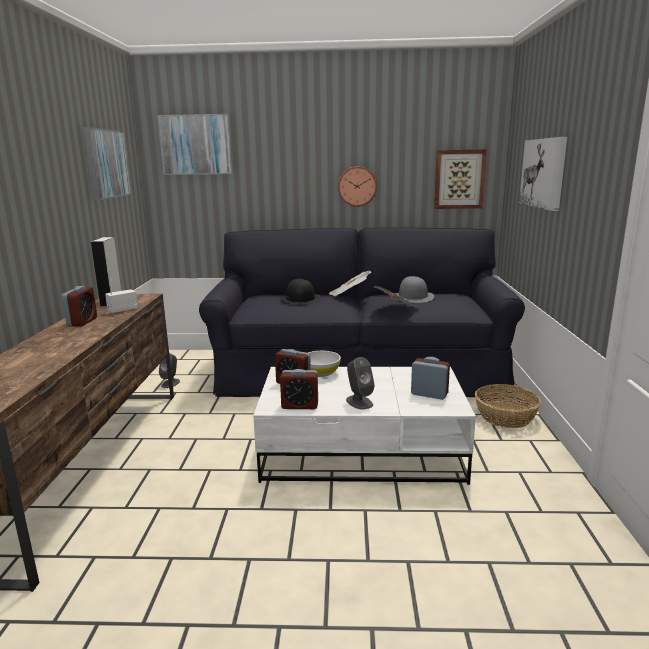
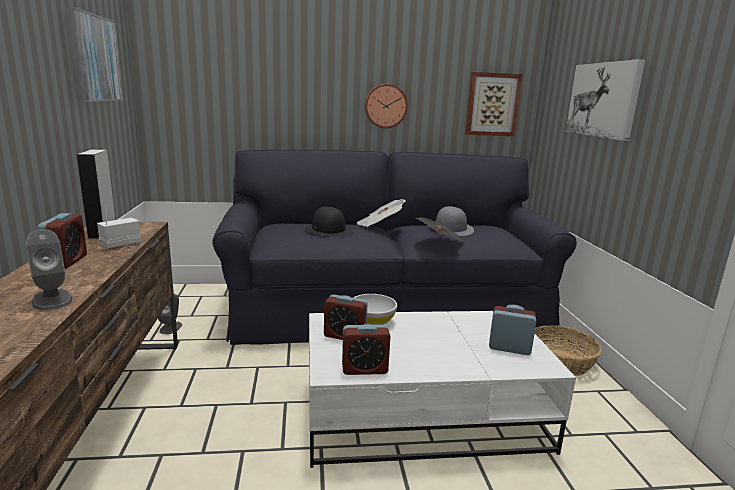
camera: 10 degrees left, 0 degrees up
(196, 145) = (202, 47): picture -> none
(359, 402) = (434, 361): grey speaker -> grey speaker (52, 300)

